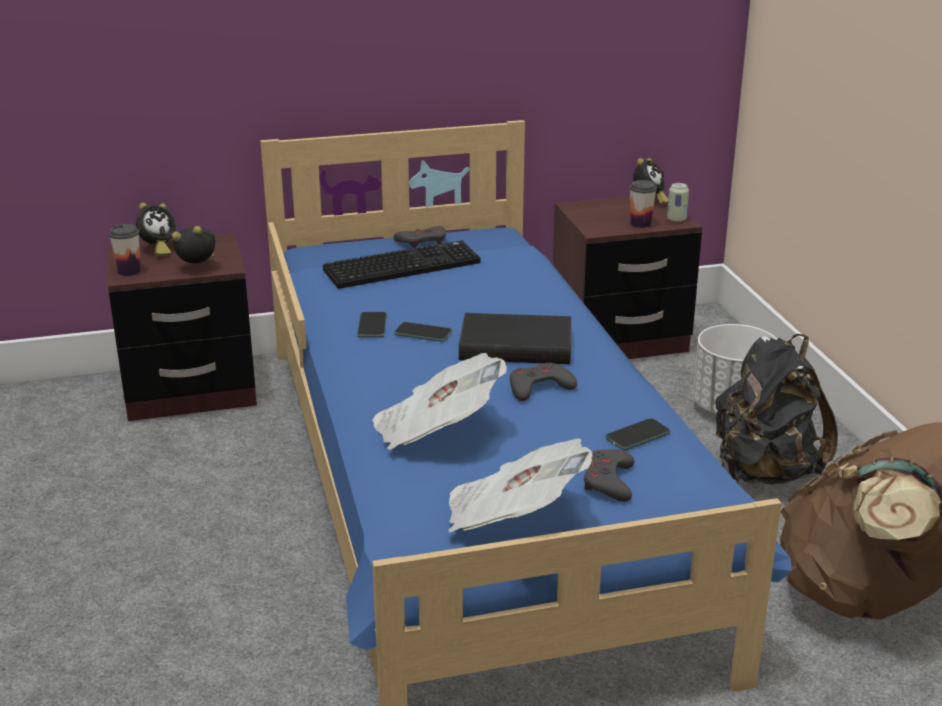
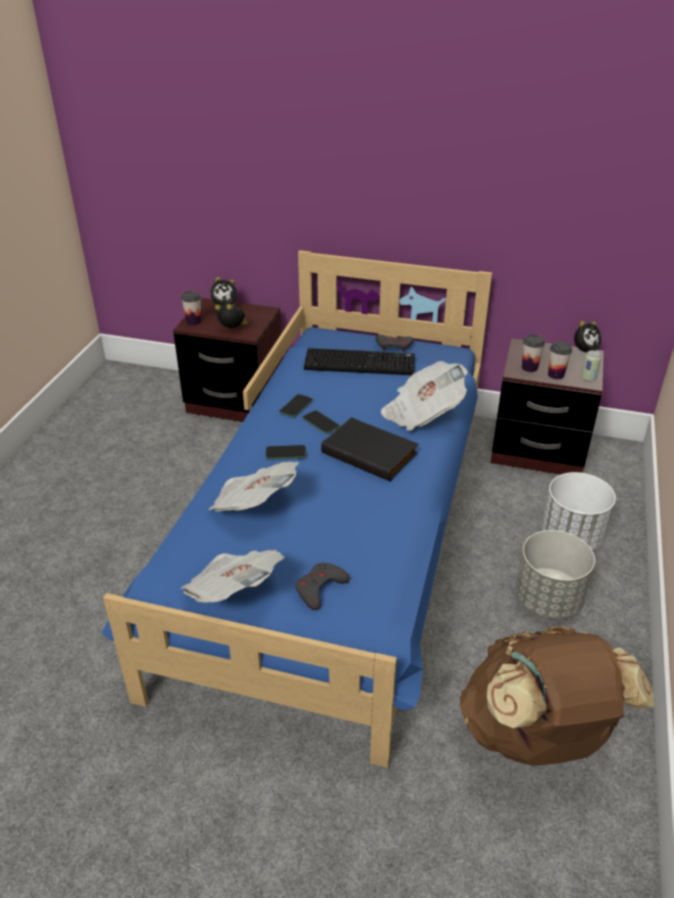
camera: 30 degrees right, 10 degrees up
(532, 295) = (422, 413): none -> newspaper
(539, 387) = (350, 493): grey game controller -> none
(606, 224) = (529, 368): none -> cup
(637, 436) = (376, 559): phone -> phone (285, 453)
(764, 472) = (548, 600): black backpack -> grey planter

